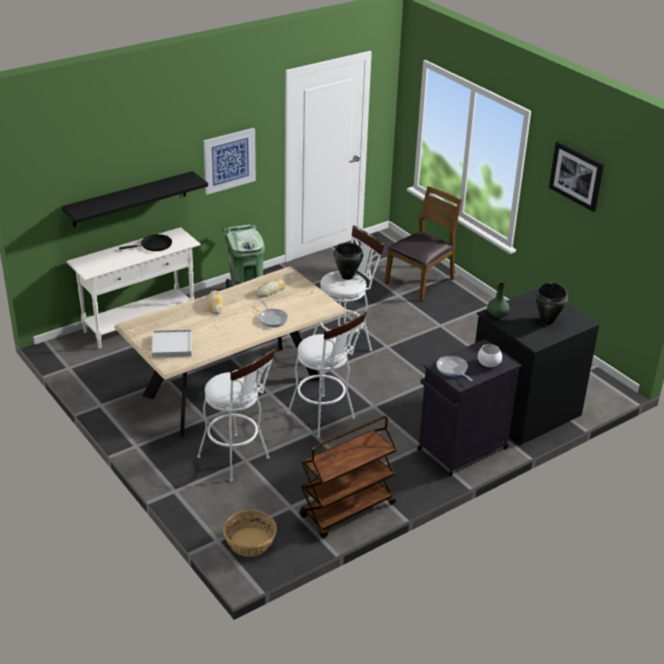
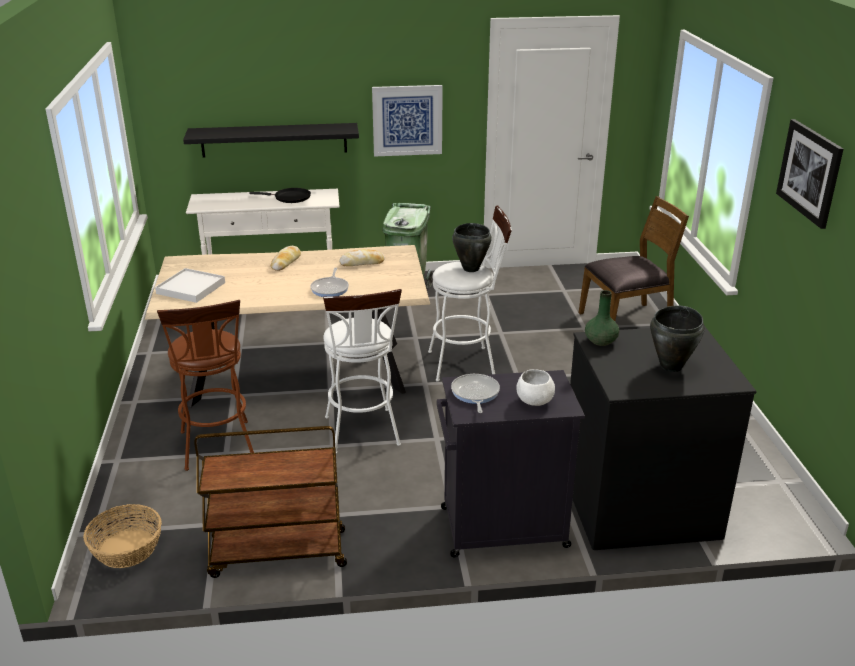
camera: 30 degrees right, 5 degrees down
(237, 460) = (218, 449): white stool -> brown stool

